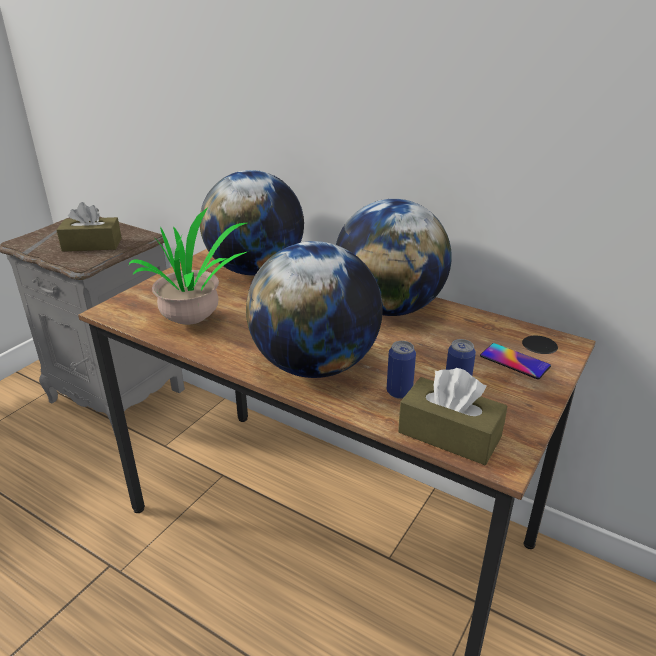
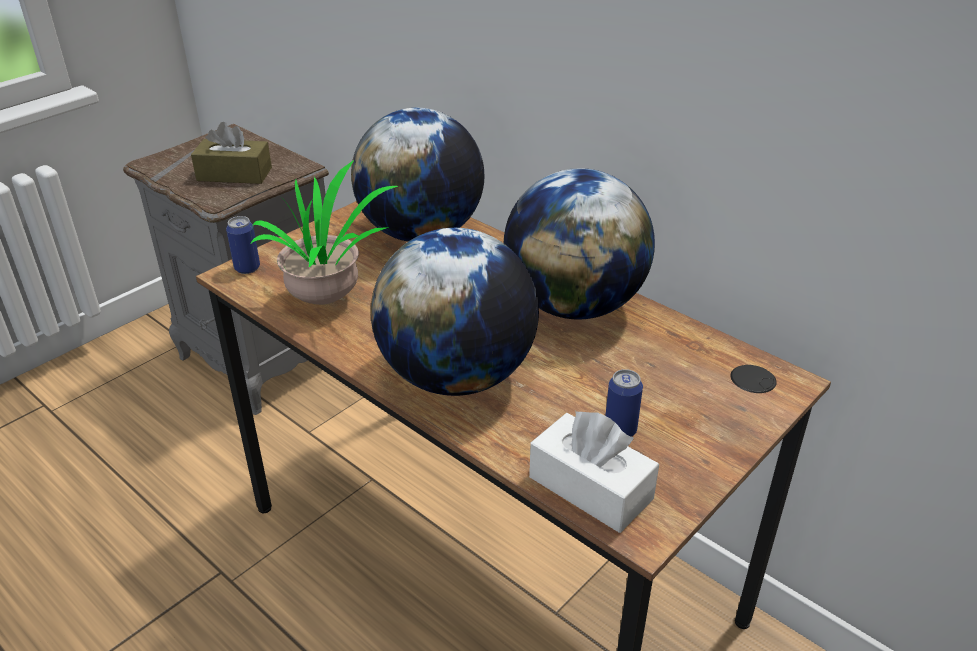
camera: 10 degrees right, 5 degrees up
(399, 392) = (548, 424): can -> can (247, 268)
(449, 434) = (590, 488): brown tissue box -> white tissue box
(514, 361) = (709, 399): phone -> none

